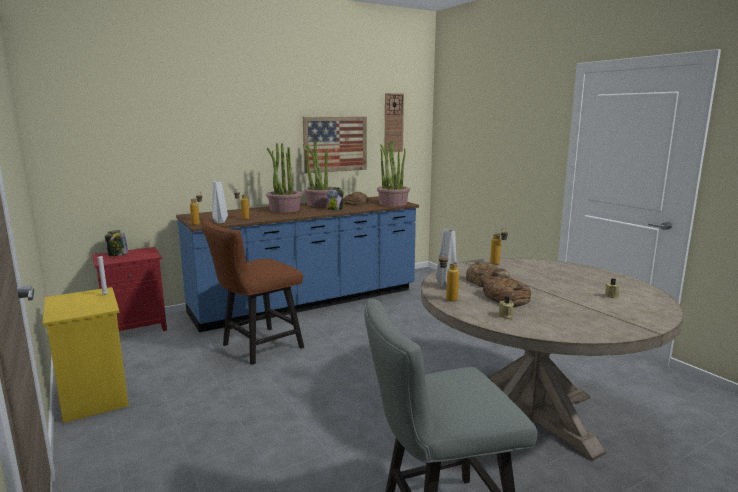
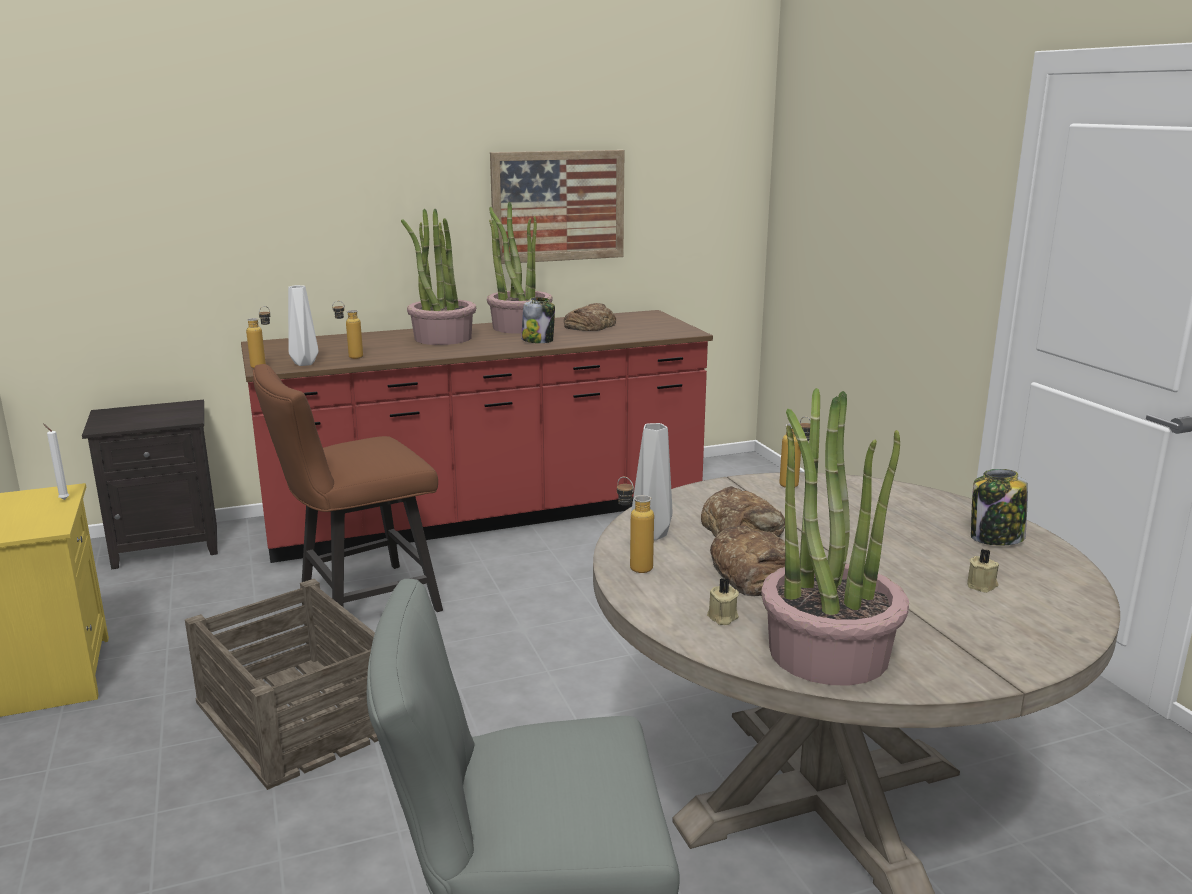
camera: 10 degrees right, 5 degrees up
(117, 255) = (132, 414): jar -> jar (995, 538)
(136, 327) = (168, 545): red nightstand -> black nightstand
(248, 403) = (298, 715): none -> crate
(307, 302) = (487, 514): blue counter -> red counter
(393, 123) = (684, 162): wall clock -> none
(393, 203) = (662, 330): potted plant -> potted plant (827, 652)

